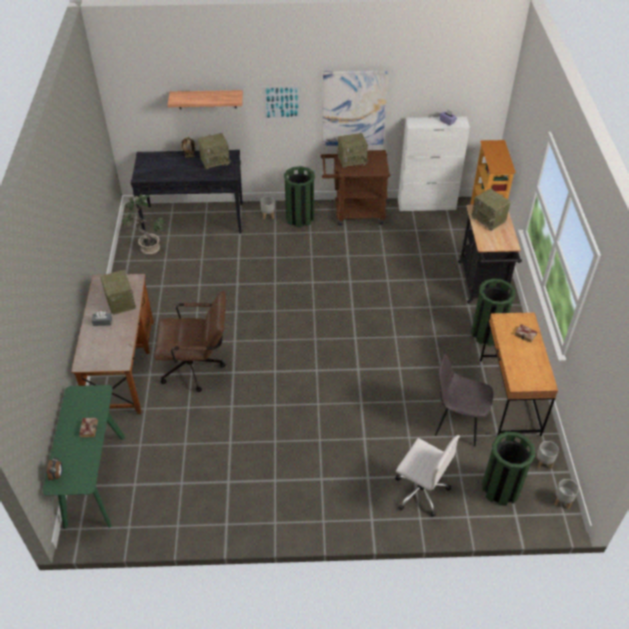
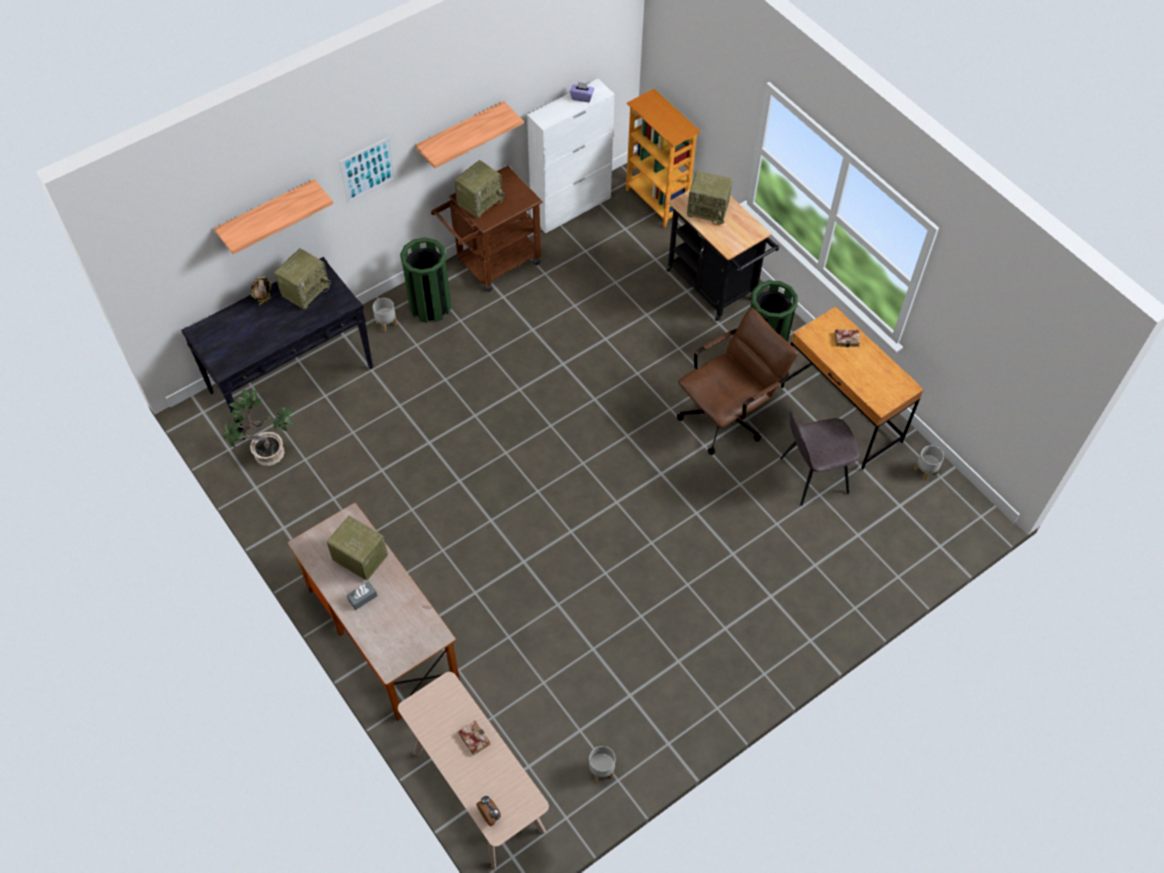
camera: 35 degrees left, 10 degrees up
(95, 480) = (477, 791): green console table -> beige console table
(197, 367) = (476, 580): brown office chair -> brown office chair (728, 415)
(354, 108) = (461, 133): picture -> shelf
(420, 490) = (832, 577): white office chair -> none
(500, 488) = (906, 526): green trash can -> none
(562, 500) = (970, 502): grey planter -> grey planter (601, 770)

